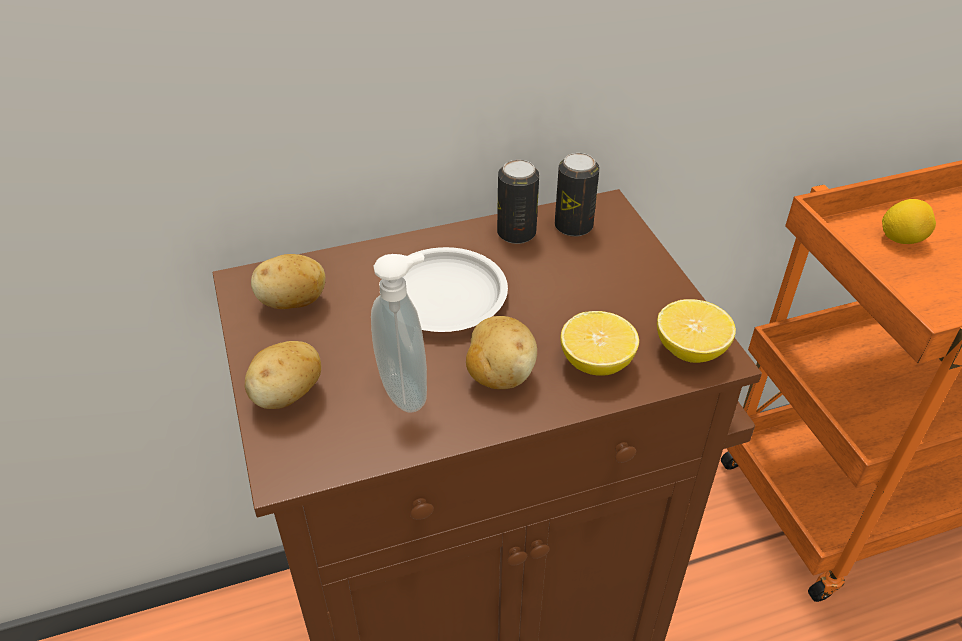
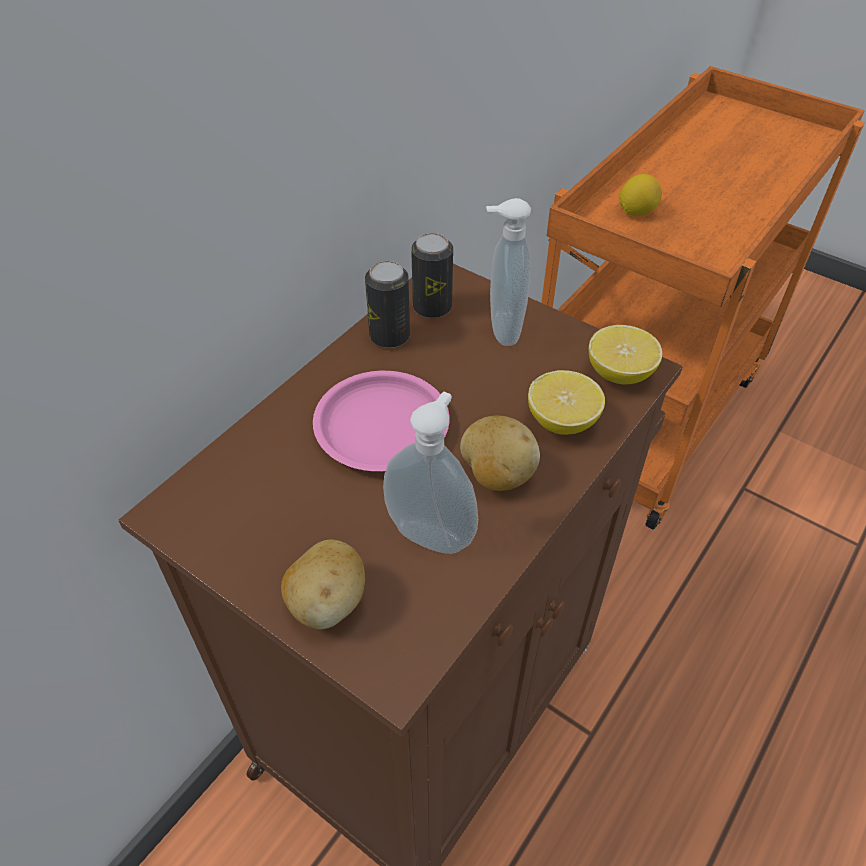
camera: 35 degrees left, 5 degrees up
(293, 303) = (241, 507): potato -> none
(444, 296) = (381, 426): white plate -> pink plate
(616, 268) = (501, 329): none -> soap dispenser

